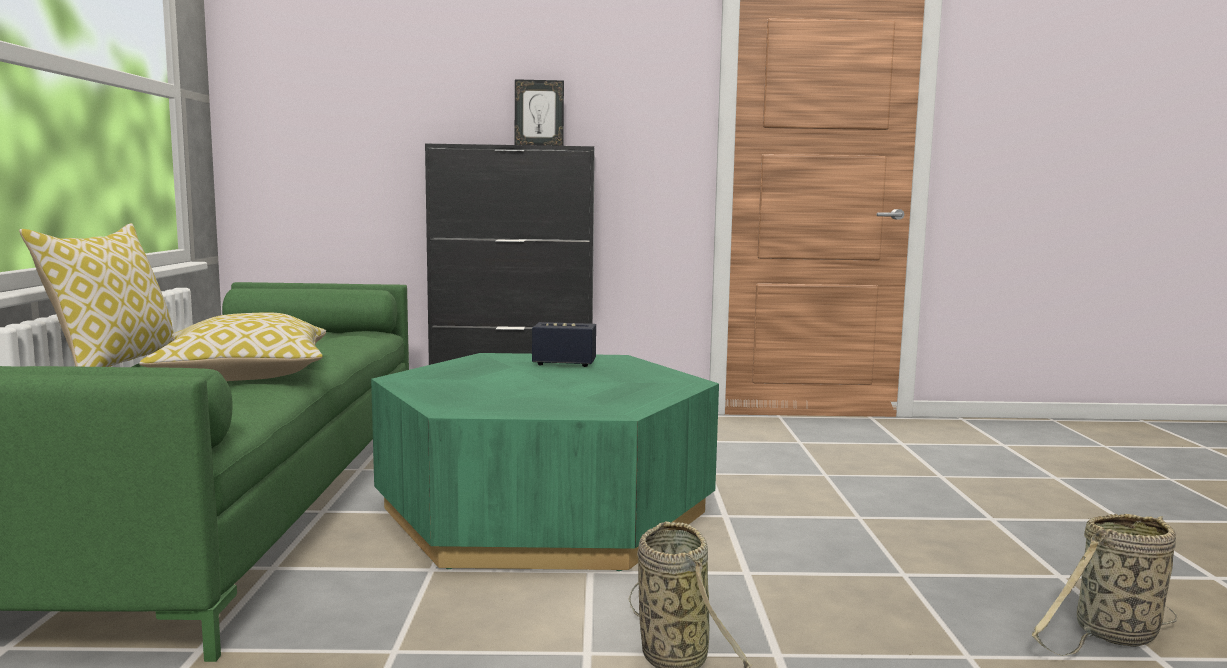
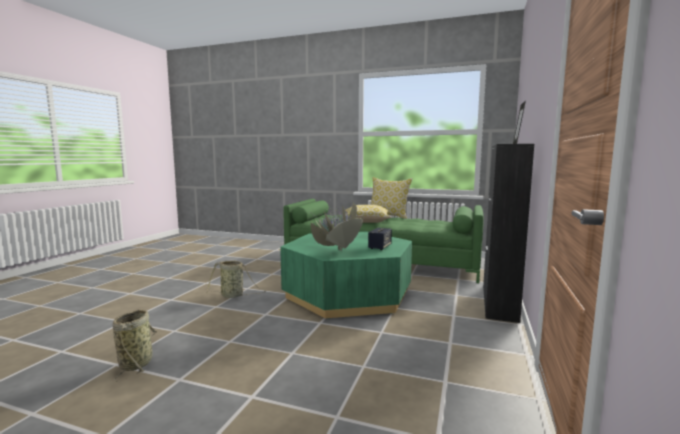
camera: 110 degrees right, 0 degrees up
(645, 380) = (337, 252): none -> potted plant

